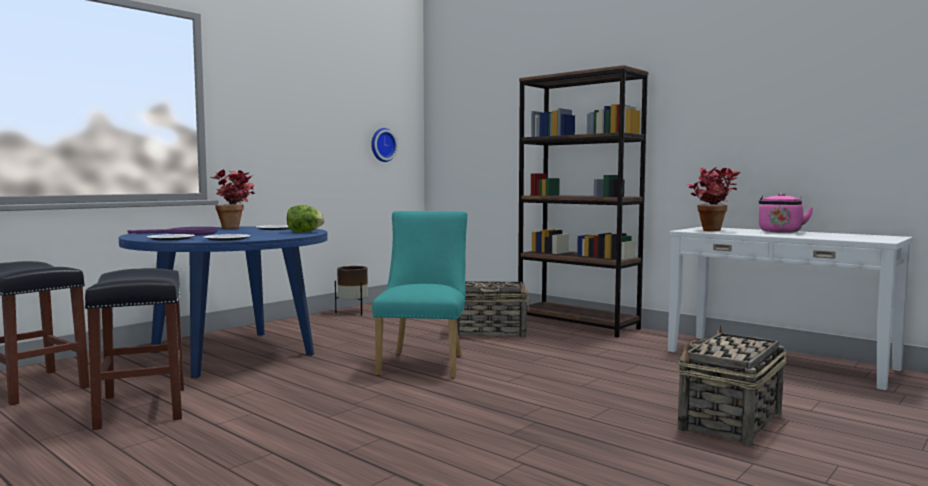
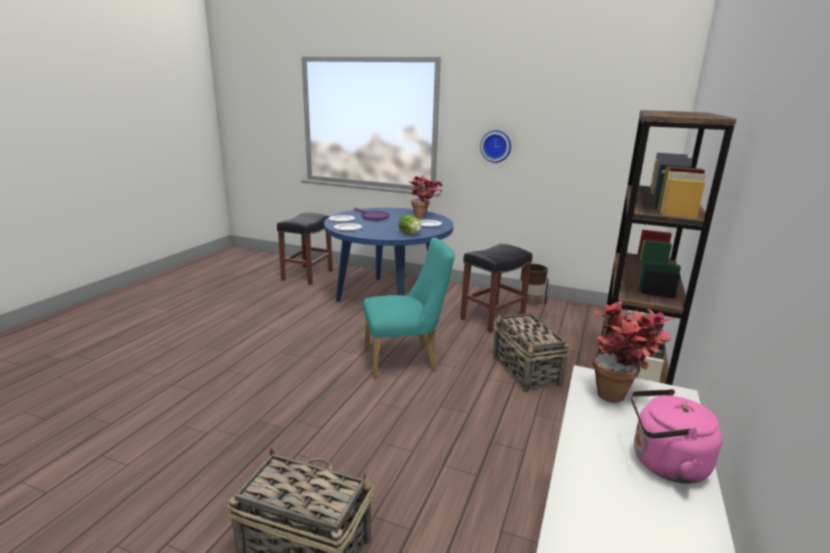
camera: 70 degrees right, 15 degrees up
(143, 408) = (284, 304): black stool -> black stool (492, 319)
(382, 145) = (613, 160): wall clock -> wall clock (496, 146)

